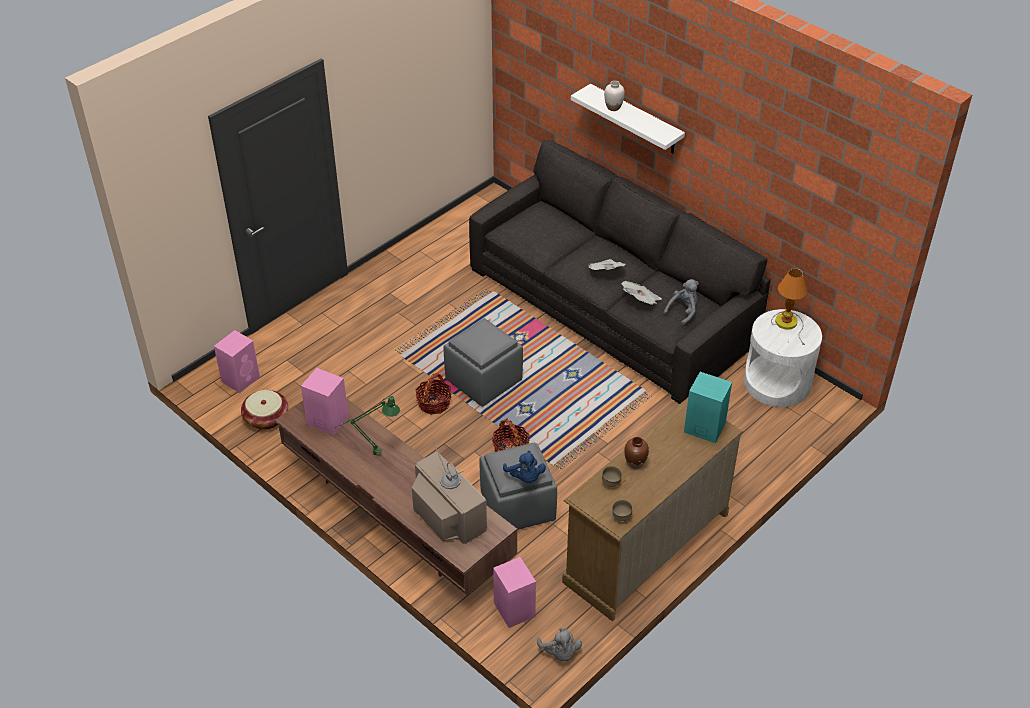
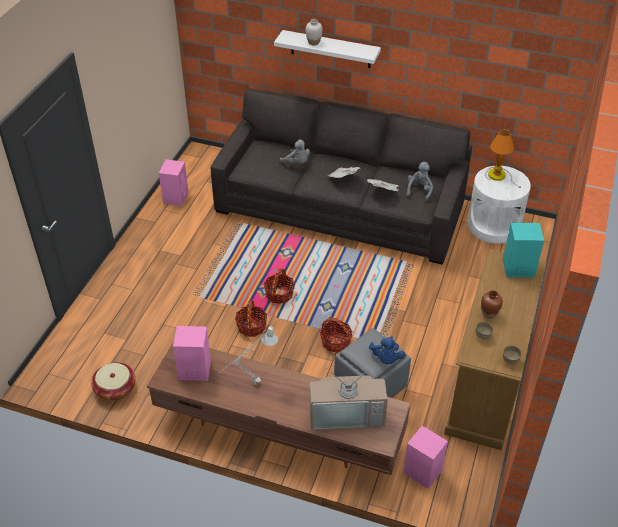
camera: 25 degrees left, 0 degrees up
(241, 379) = (73, 362): pink speaker -> pink speaker (176, 197)
(370, 454) = (250, 386): green table lamp -> grey table lamp
(446, 515) = (347, 413): television -> television turned 150 degrees clockwise
(483, 380) = (279, 294): grey ottoman -> basket
(525, 477) = (386, 358): blue plush toy -> blue plush toy turned 45 degrees clockwise
(560, 653) = (480, 492): grey plush toy -> grey plush toy (297, 163)

